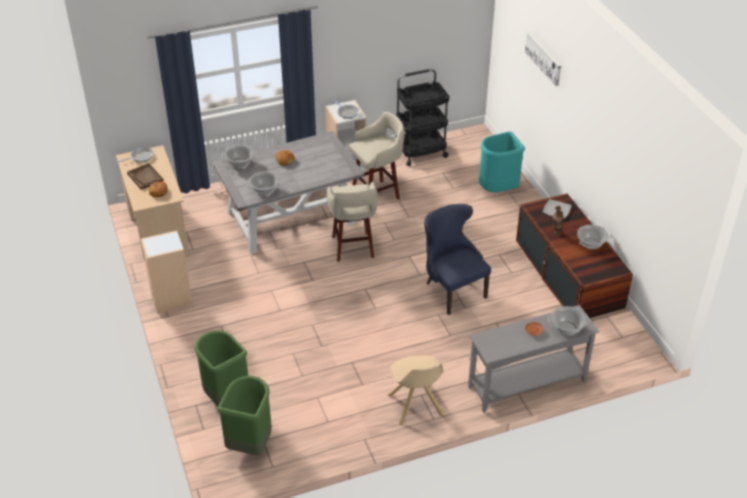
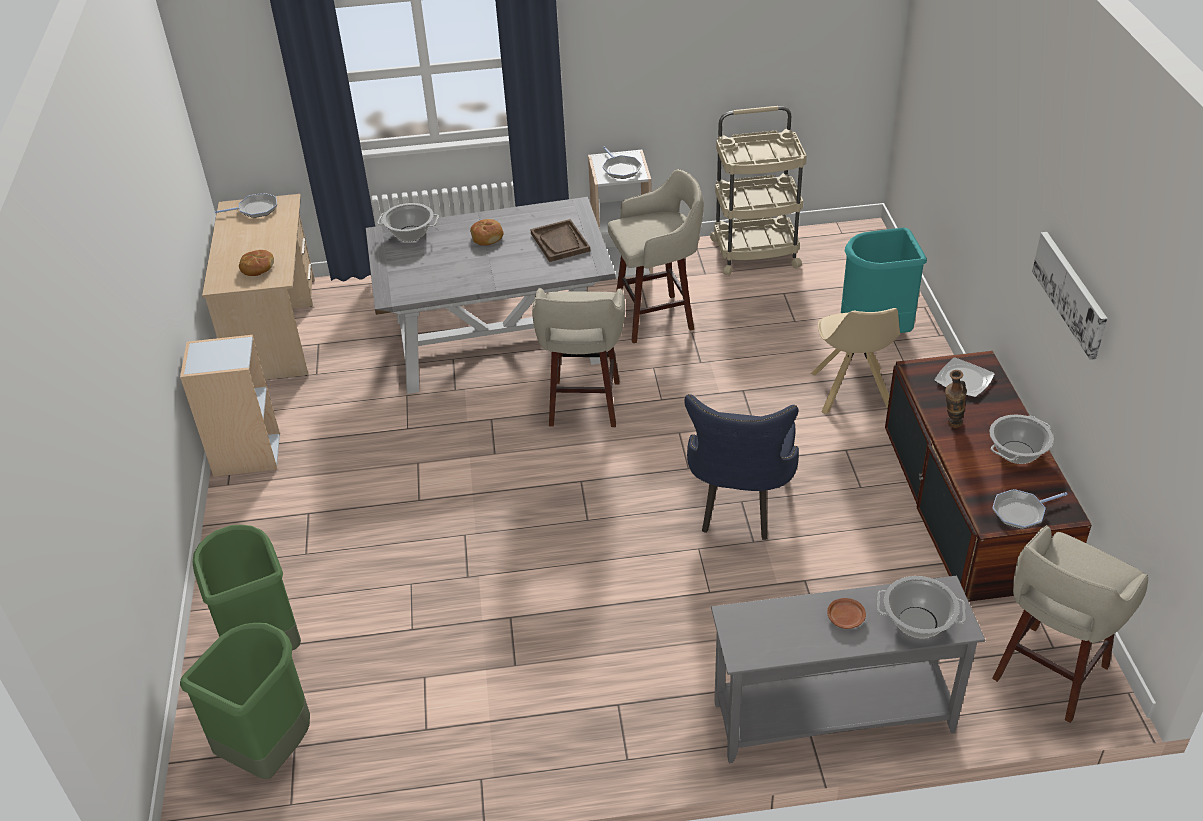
camera: 15 degrees right, 0 degrees up
(145, 177) = (247, 242): brown tray -> brown tray (560, 242)
(264, 190) = (432, 283): cooking pot -> none
(416, 406) = (601, 726): beige chair -> beige chair (851, 392)
(420, 151) = (755, 253): black cart -> beige cart
(452, 290) = (739, 505): blue chair -> blue chair turned 150 degrees counterclockwise
(543, 58) = (976, 88): picture -> picture (1071, 293)
(599, 272) = (1021, 512): none -> frying pan
(622, 350) = (1047, 676): none -> beige stool

